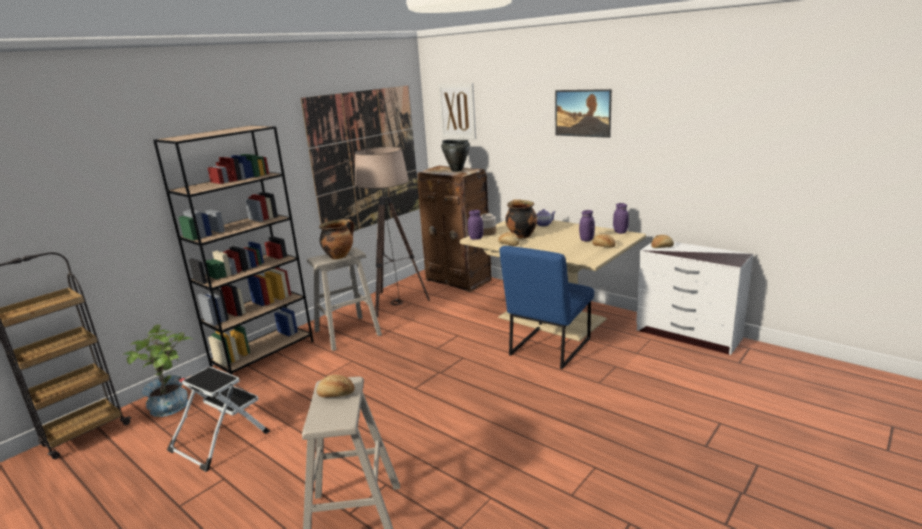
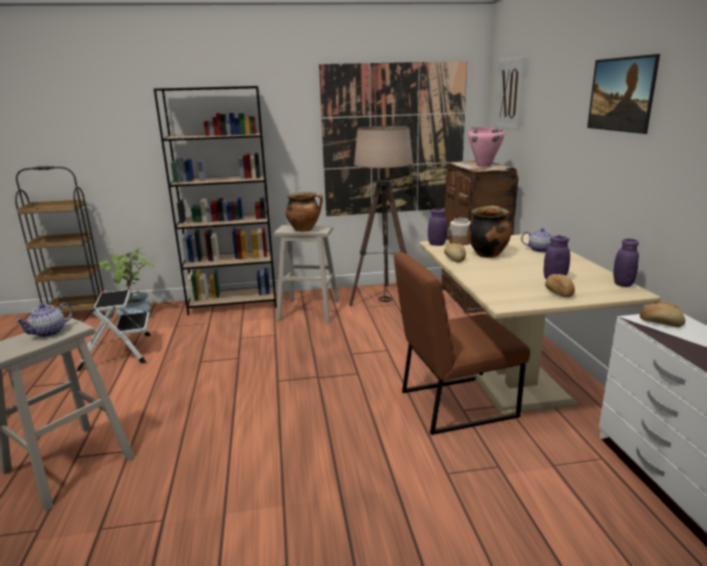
camera: 40 degrees right, 0 degrees up
(336, 394) = (49, 332): bread -> teapot
(456, 170) = (484, 165): black cooking pot -> pink cooking pot
(548, 347) = (454, 404): blue chair -> brown chair

